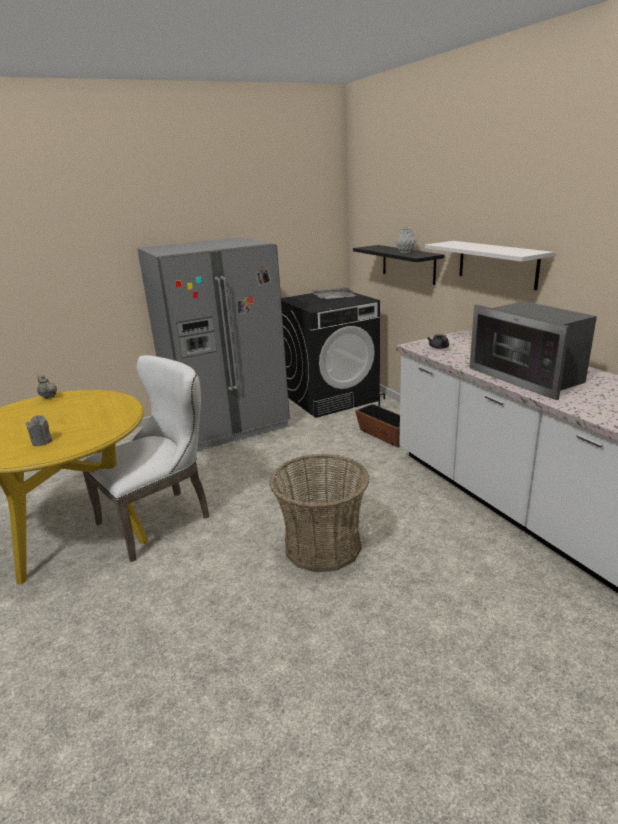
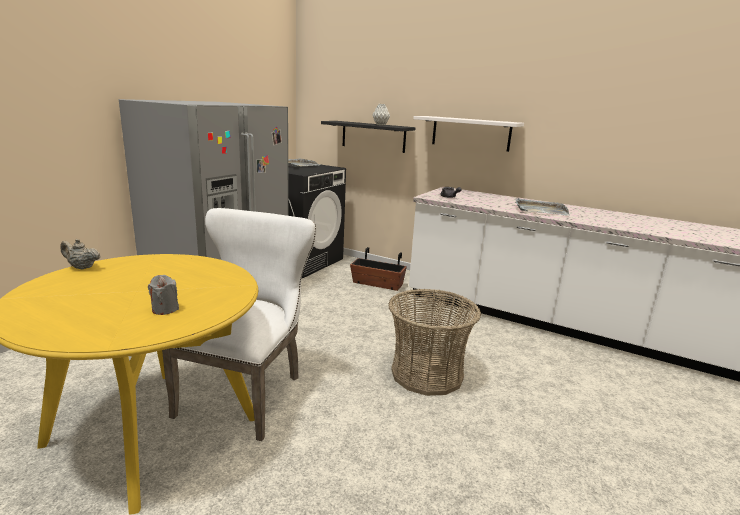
camera: 35 degrees left, 5 degrees down
(529, 377) = (540, 210): microwave -> grey tray

